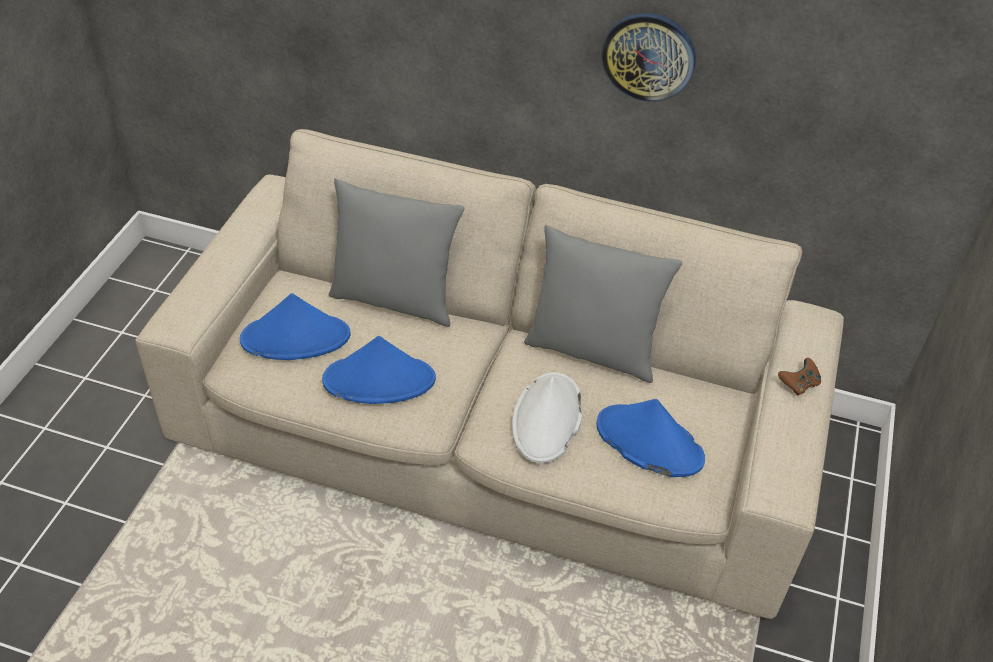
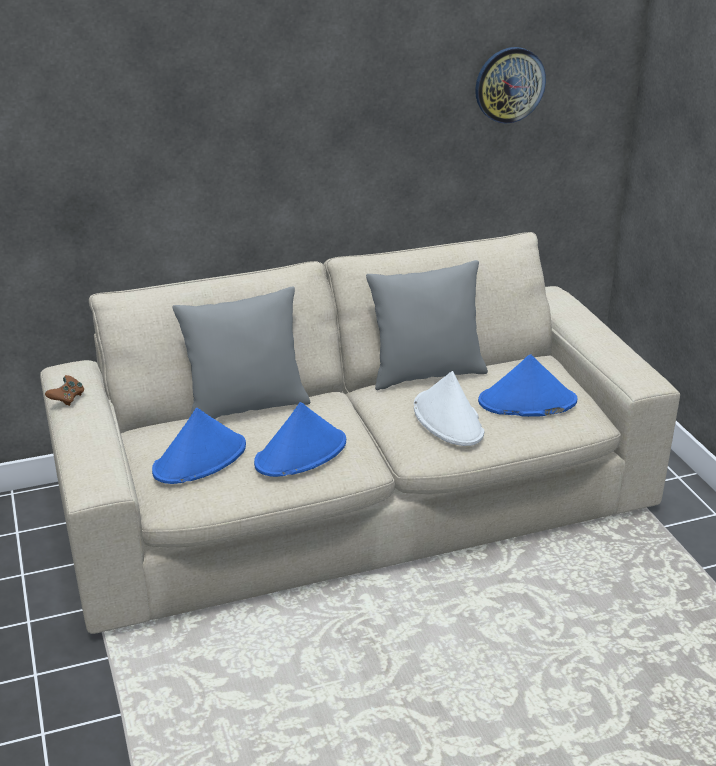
camera: 35 degrees left, 15 degrees down
(648, 56) = (384, 120): wall clock -> wall clock (509, 85)
(798, 384) = (585, 324): brown game controller -> brown game controller (67, 399)

